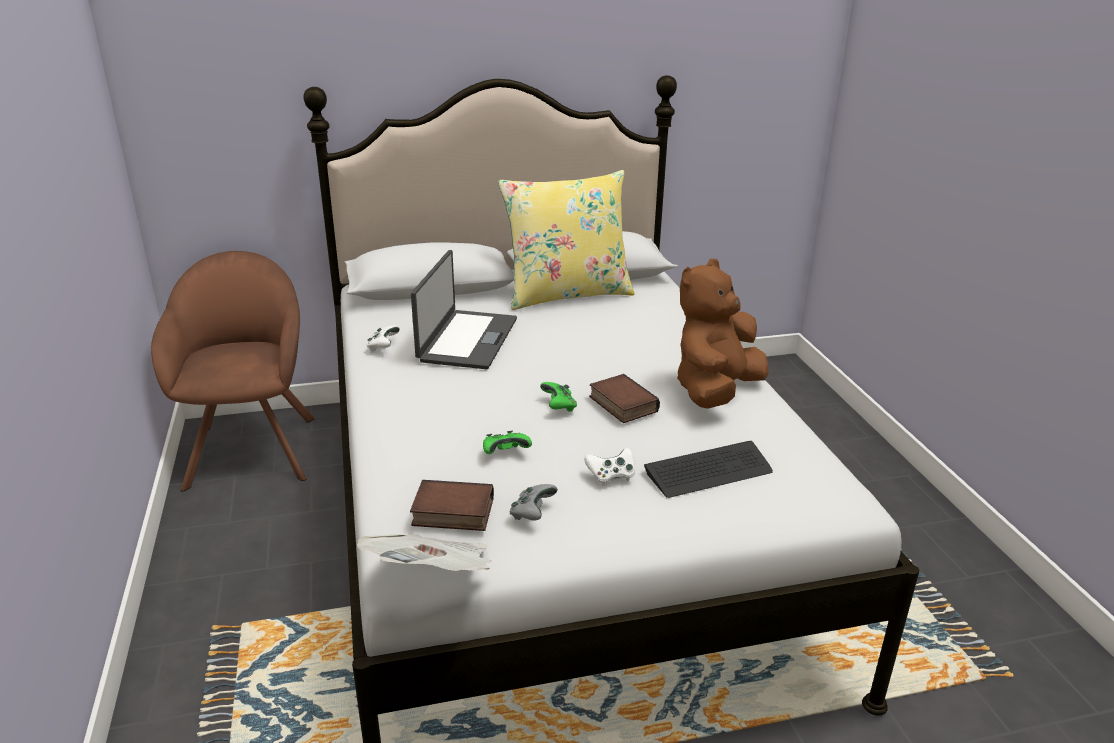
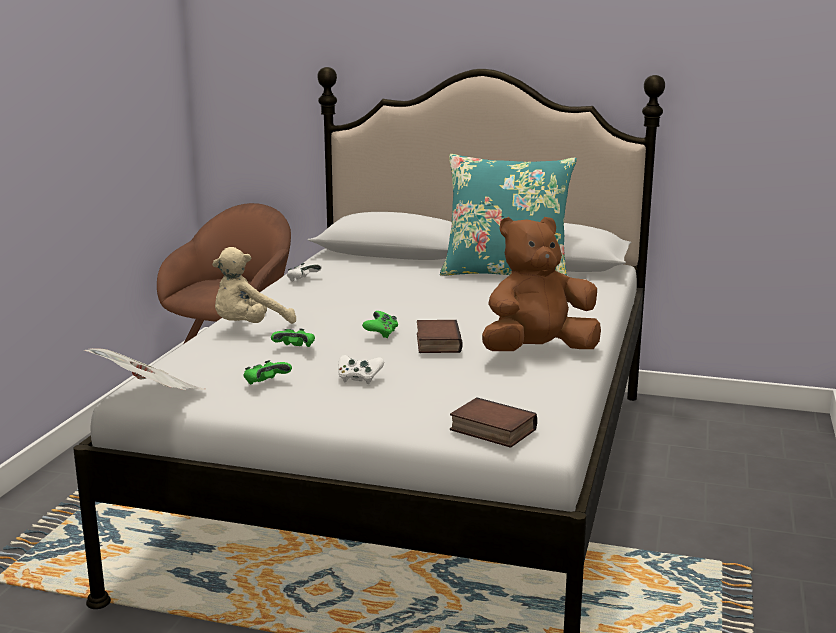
camera: 30 degrees right, 10 degrees down
(411, 433) = (249, 328): none -> beige plush toy
(451, 513) = (207, 369): book -> book (490, 430)
(466, 340) = (372, 286): laptop -> none
(532, 513) = (266, 383): grey game controller -> green game controller
(567, 294) = (506, 273): yellow pillow -> turquoise pillow
(708, 471) = (444, 393): keyboard -> none

